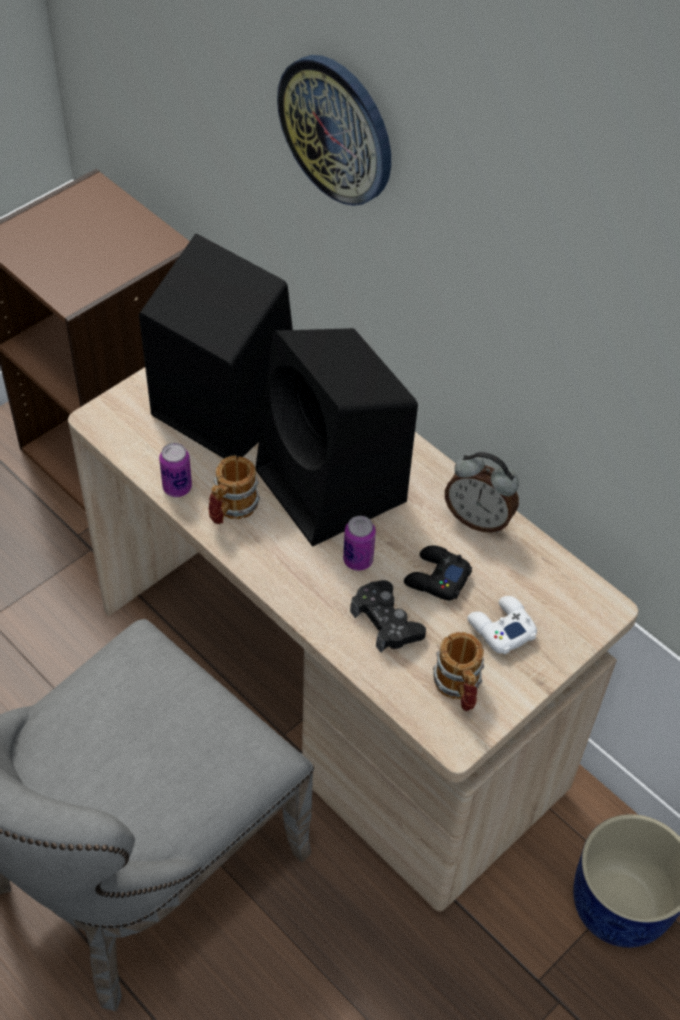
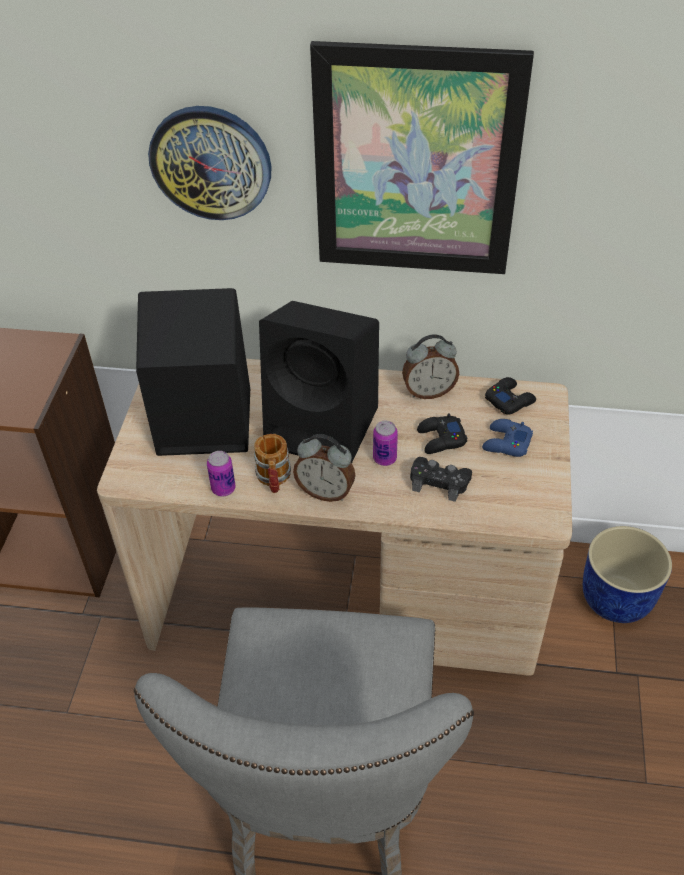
camera: 35 degrees left, 5 degrees down
(266, 555) = (326, 491): none -> alarm clock
(459, 689) = (519, 491): mug -> none
(500, 628) = (506, 443): white game controller -> blue game controller
(531, 247) = (416, 164): none -> picture
(556, 585) = (509, 400): none -> black game controller

